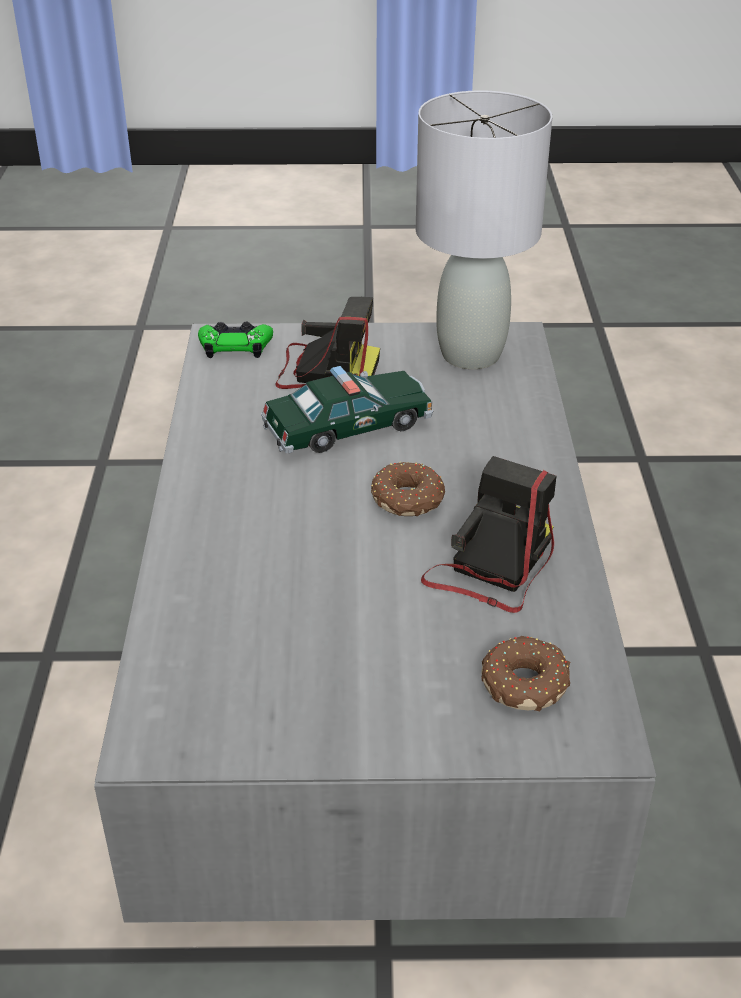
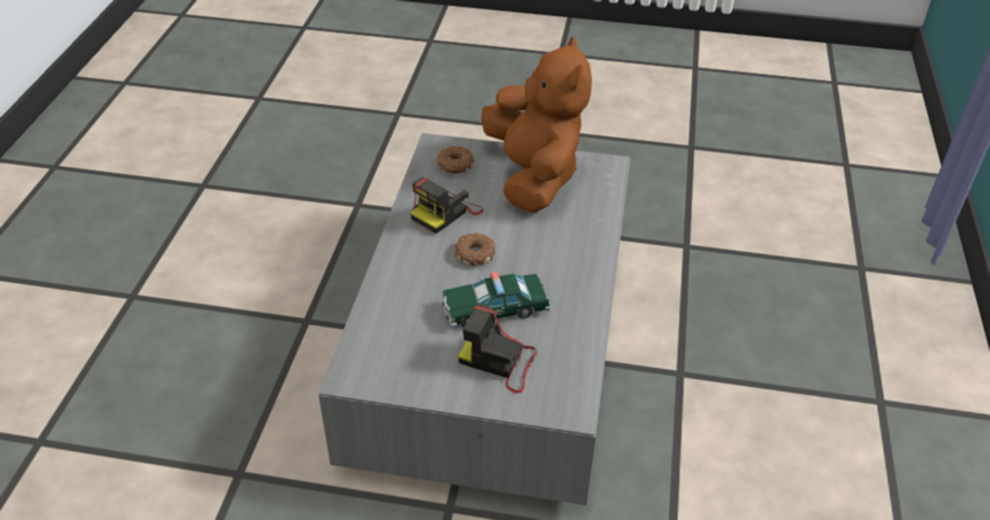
camera: 170 degrees left, 5 degrees up
(235, 346) = (561, 399): green game controller -> none
(333, 679) = (533, 176): none -> brown plush toy
(469, 354) = (391, 363): grey table lamp -> none

